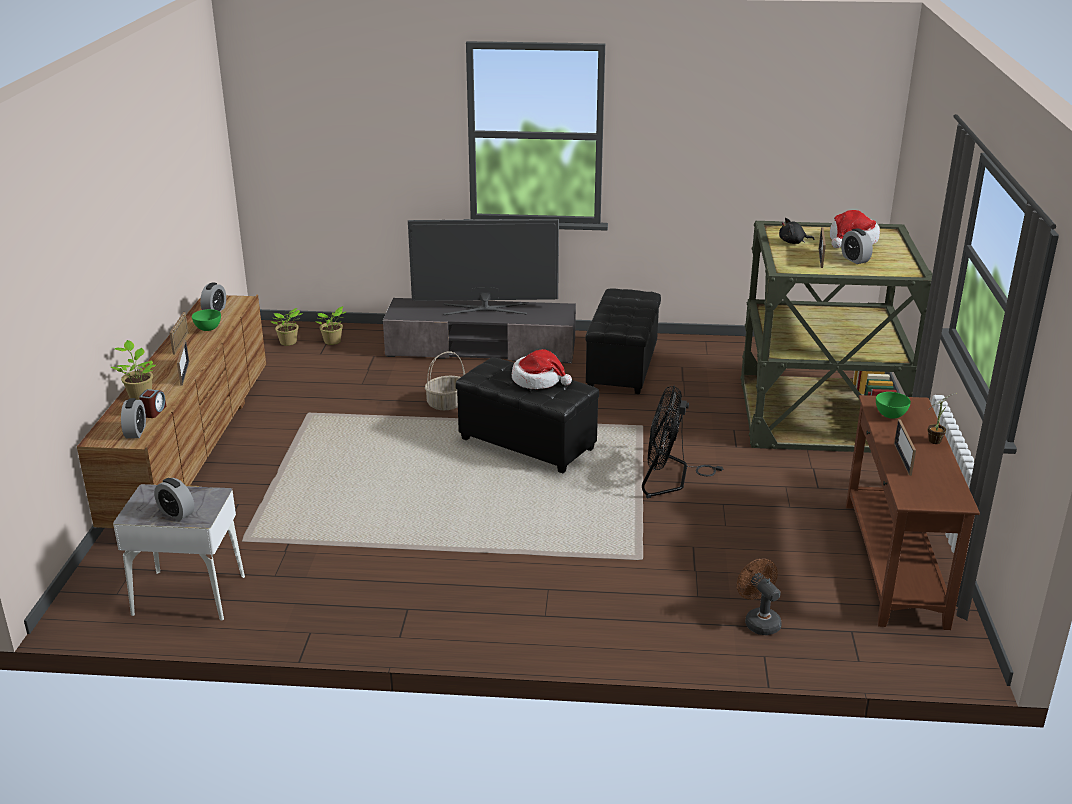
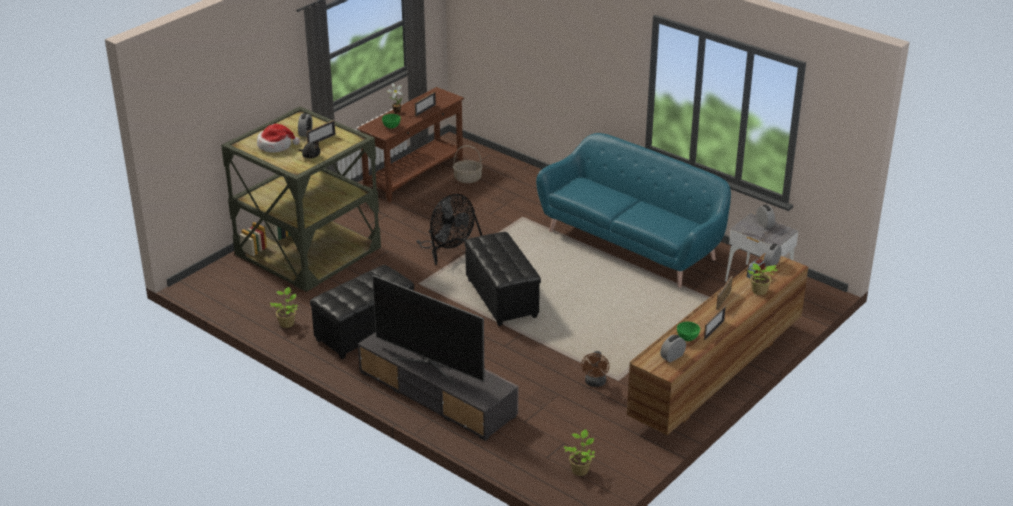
camera: 145 degrees left, 5 degrees up
(333, 342) = (543, 454): potted plant -> potted plant (287, 323)
(431, 581) = (632, 244): none -> turquoise sofa
(446, 404) = (517, 350): basket -> basket (468, 178)
(538, 380) = (495, 253): hat -> none
(759, 621) = (507, 178): brown fan -> brown fan (595, 383)

